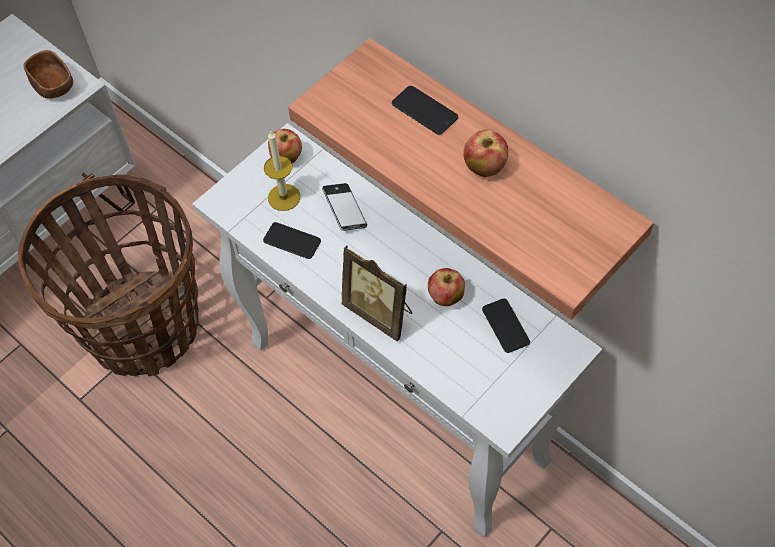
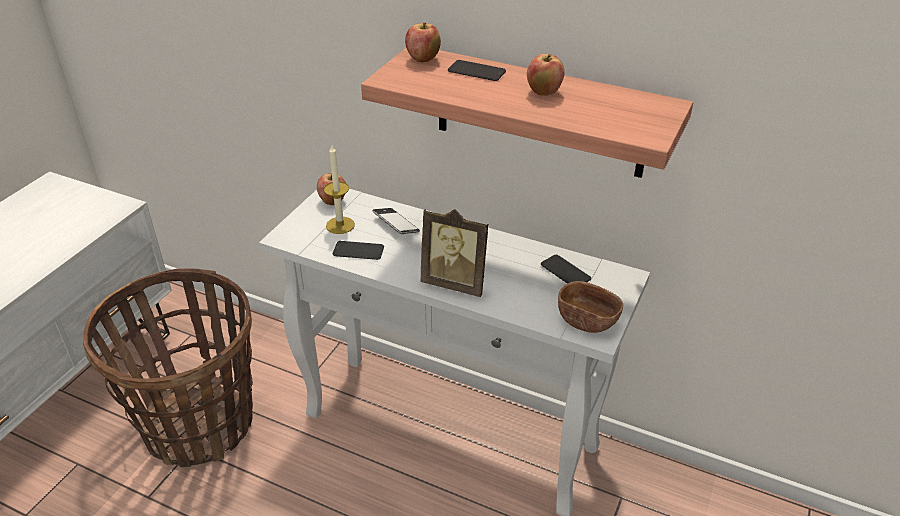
camera: 20 degrees left, 20 degrees down
(54, 86) = (99, 209): brown bowl -> brown bowl (587, 320)
(446, 297) = (506, 263): apple -> apple (423, 59)

